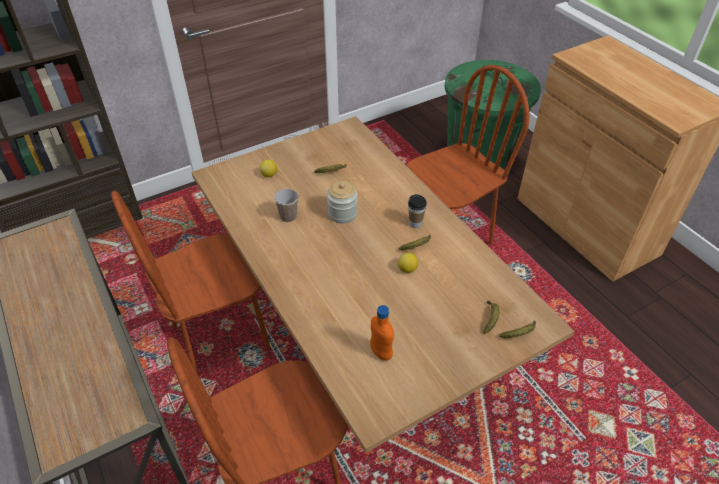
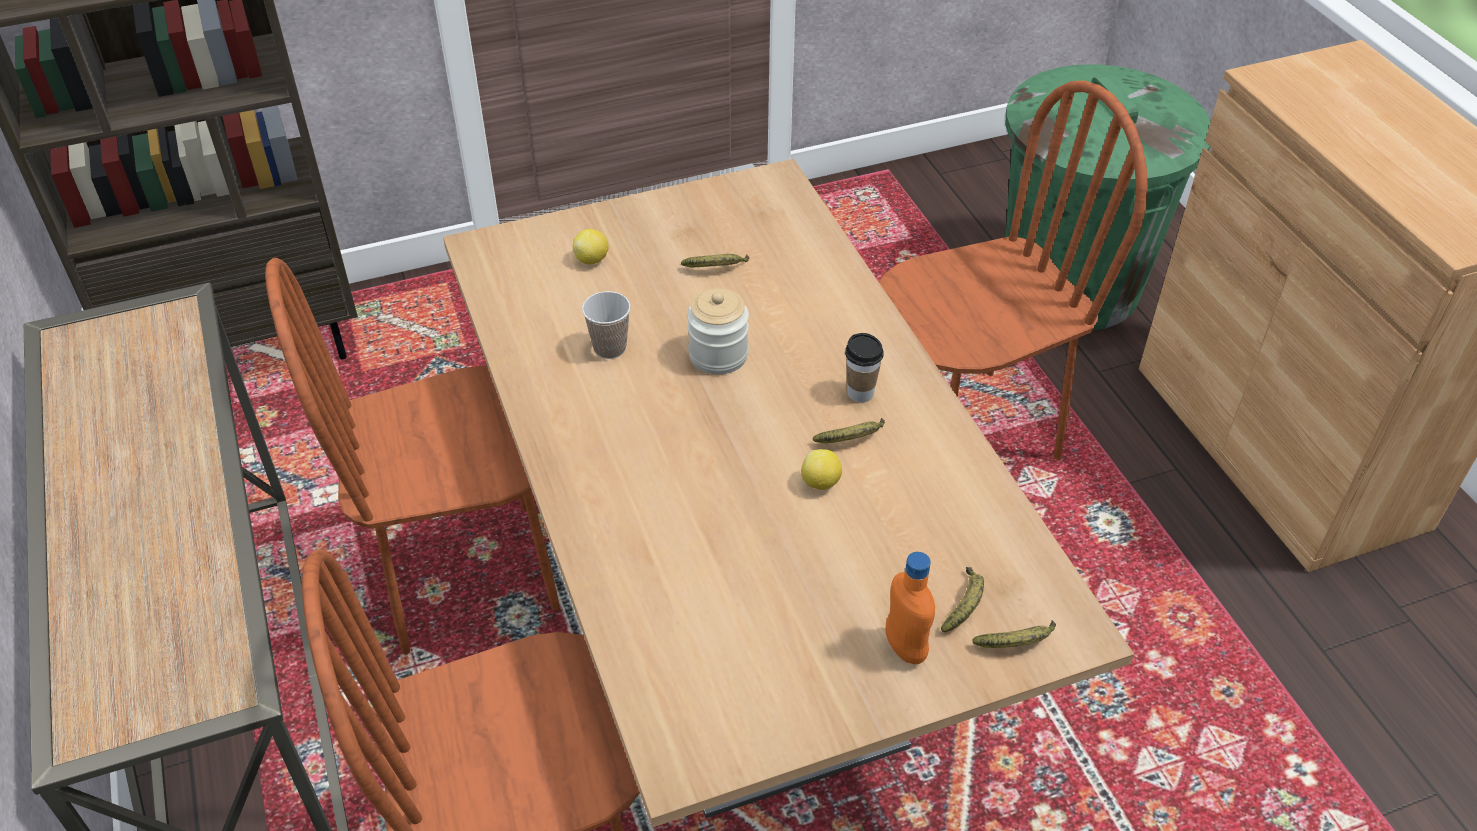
camera: 10 degrees right, 0 degrees up
(381, 352) = (726, 639): orange bottle -> orange bottle (905, 647)

